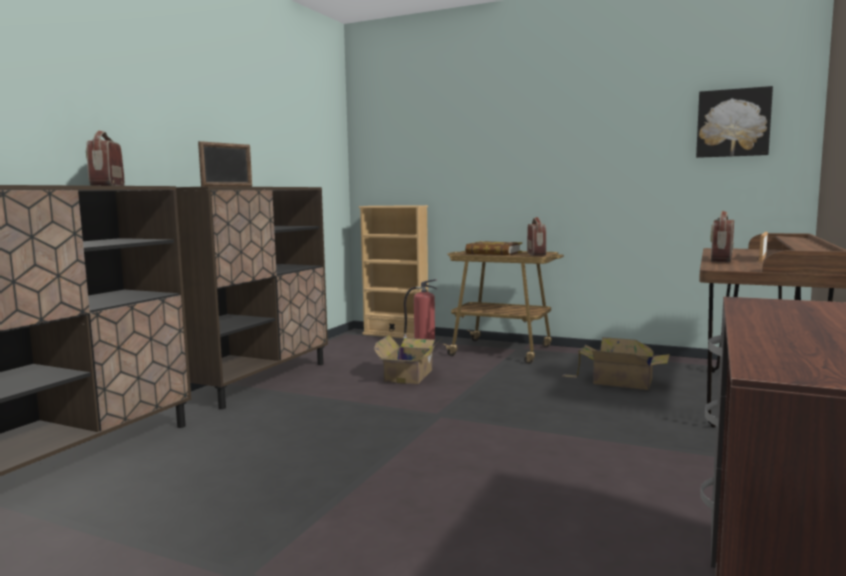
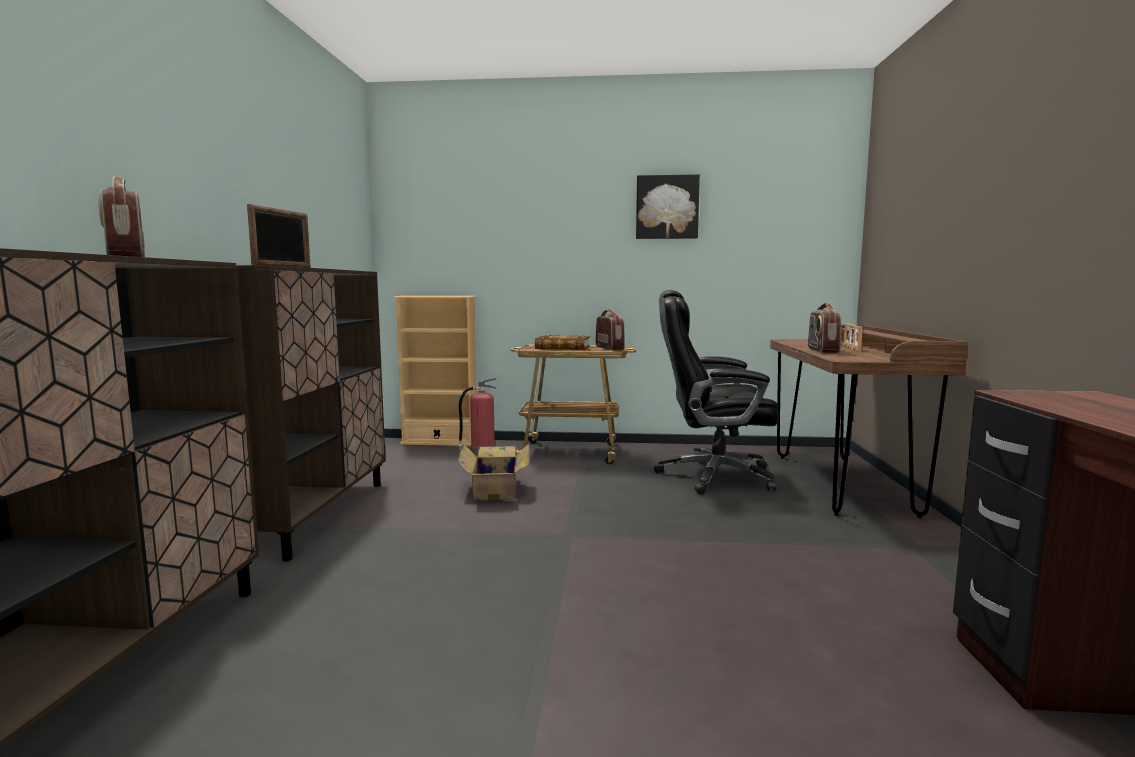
camera: 20 degrees left, 0 degrees up
(619, 381) = (712, 476): cardboard box -> black office chair
(733, 123) = (787, 220): picture -> picture (667, 207)

